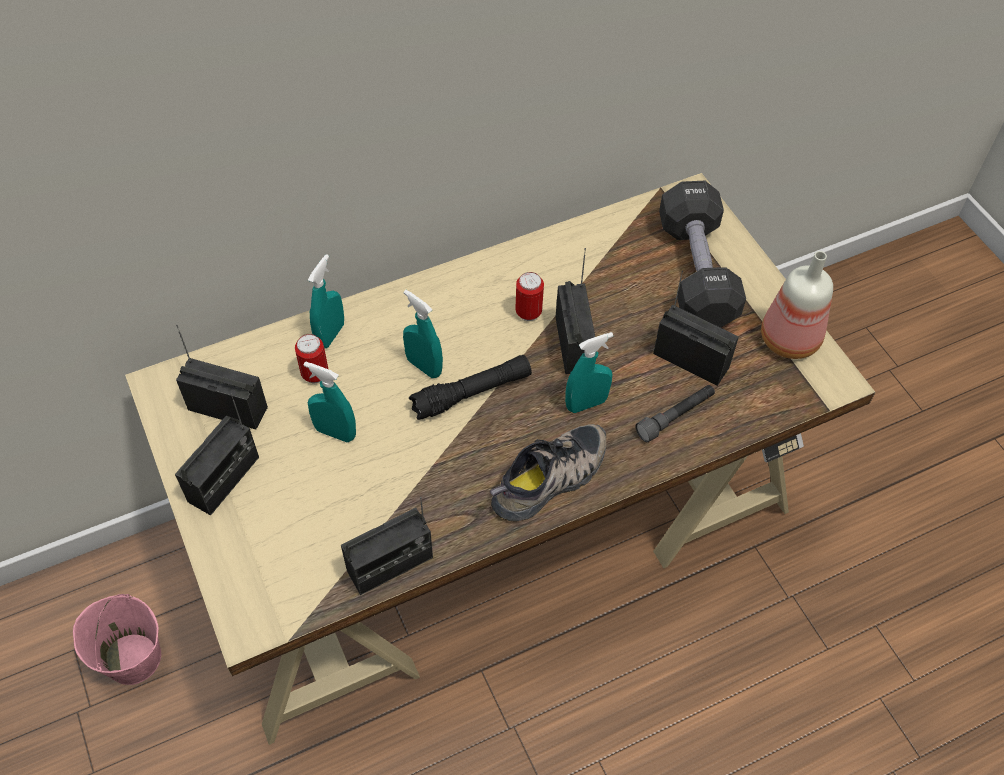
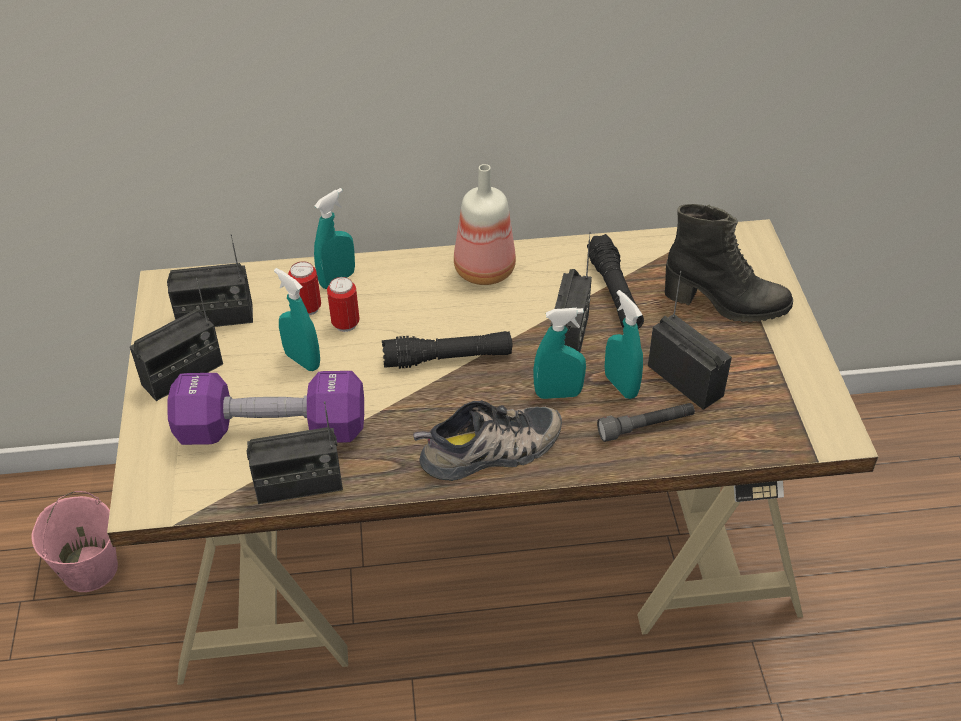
camera: 20 degrees right, 10 degrees down
(228, 408) = (215, 317): radio -> radio turned 135 degrees clockwise
(339, 514) = (272, 430): none -> purple dumbbell
(424, 366) = (412, 325): turquoise spray bottle -> turquoise spray bottle (620, 386)
(528, 312) = (536, 302): can -> can (345, 324)
(595, 284) = (614, 292): none -> black flashlight
(696, 272) = (725, 304): black dumbbell -> black boot
(790, 341) = (801, 387): bottle -> bottle (484, 272)

